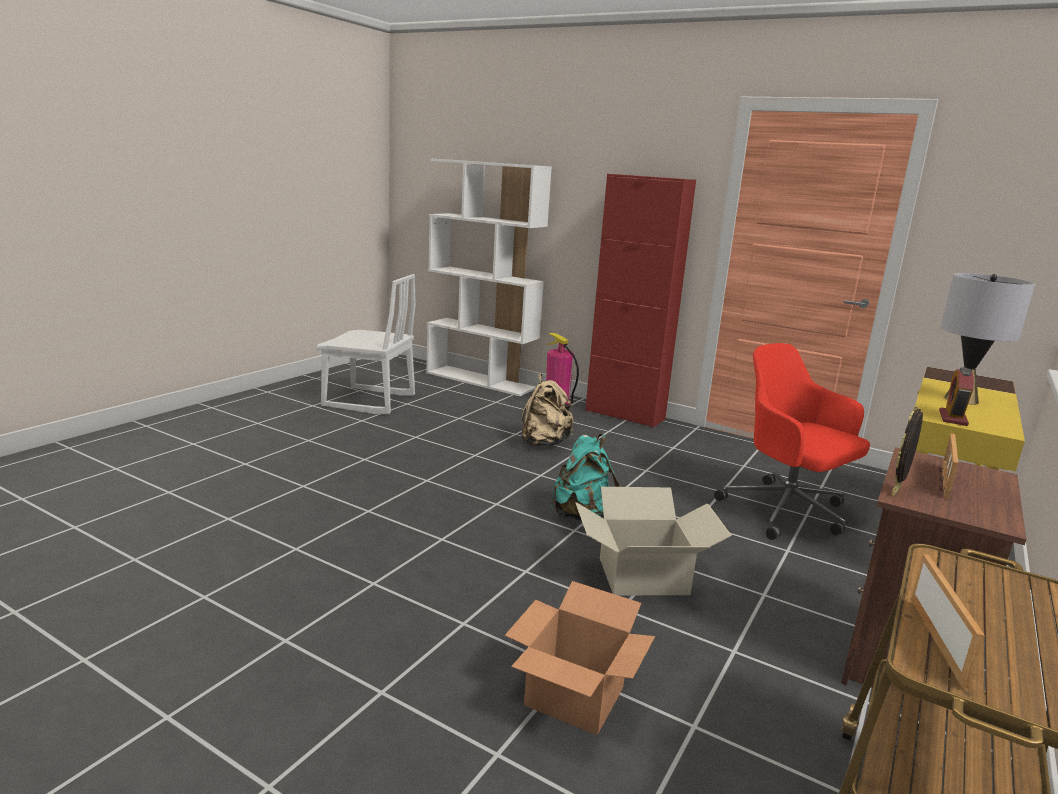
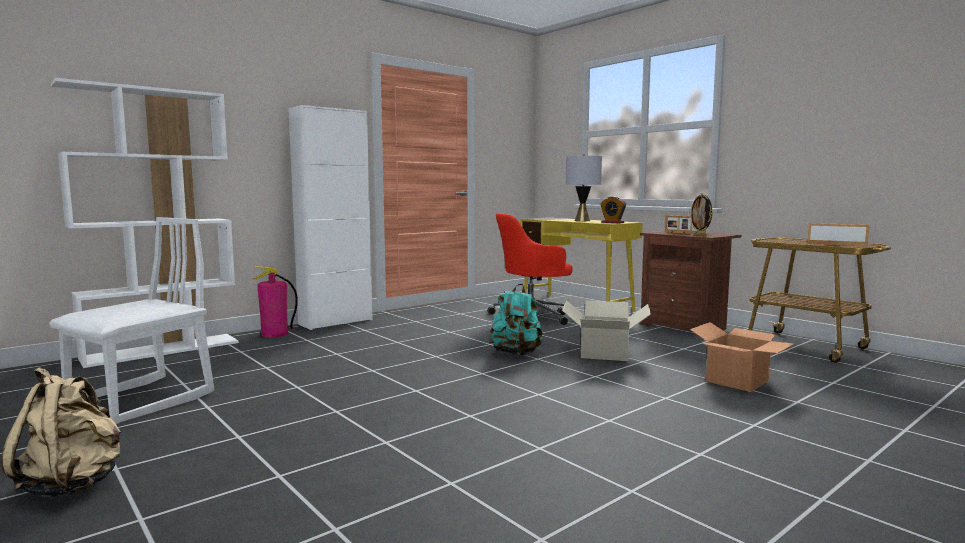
camera: 70 degrees left, 10 degrees down
(544, 443) = (370, 348): beige backpack -> beige backpack (73, 485)
(625, 415) = (335, 322): red cabinet -> white cabinet

